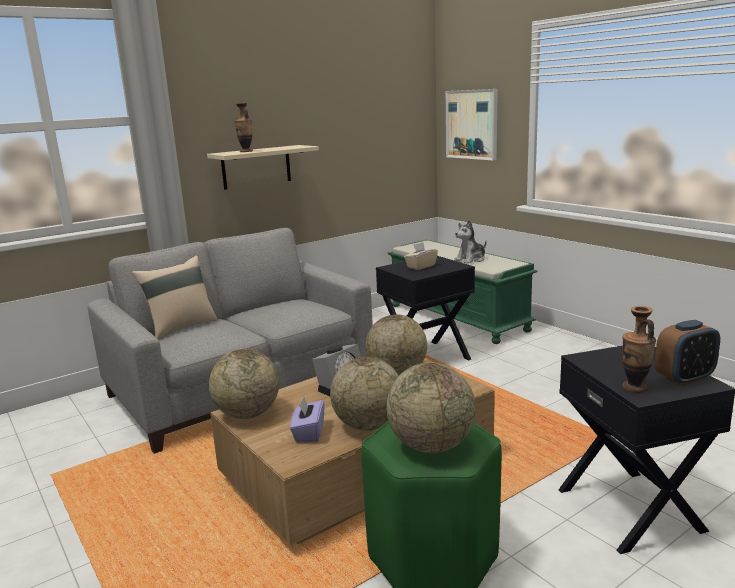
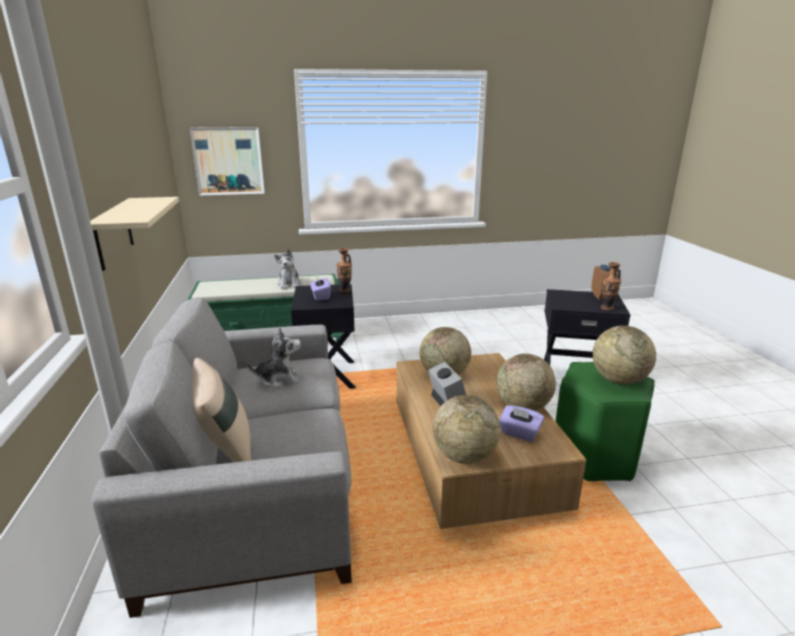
camera: 65 degrees left, 5 degrees up
(246, 151) = (136, 213): vase -> vase (345, 290)
(283, 309) = (278, 379): none -> plush toy
(420, 266) = (320, 296): beige tissue box -> purple tissue box

